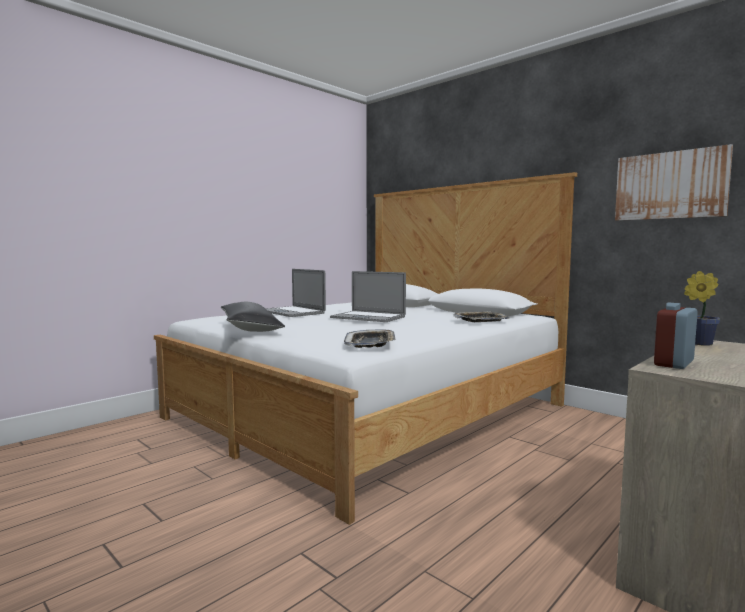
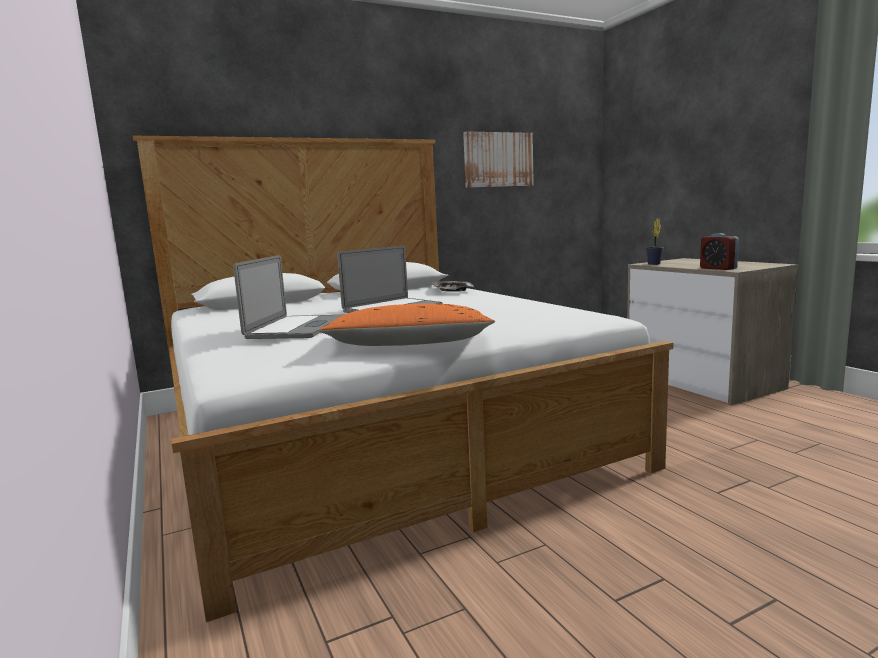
camera: 70 degrees left, 5 degrees up
(250, 328) = (409, 345): black pillow -> orange pillow
(292, 312) = (297, 327): laptop -> laptop turned 60 degrees counterclockwise
(370, 343) = (564, 312): tray -> none

